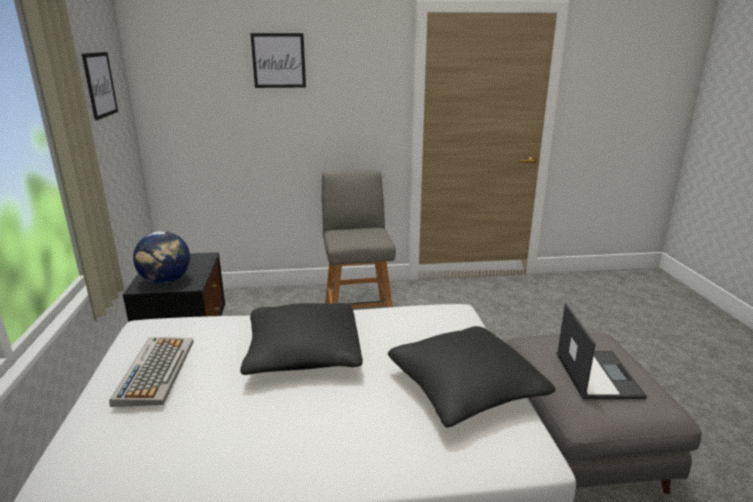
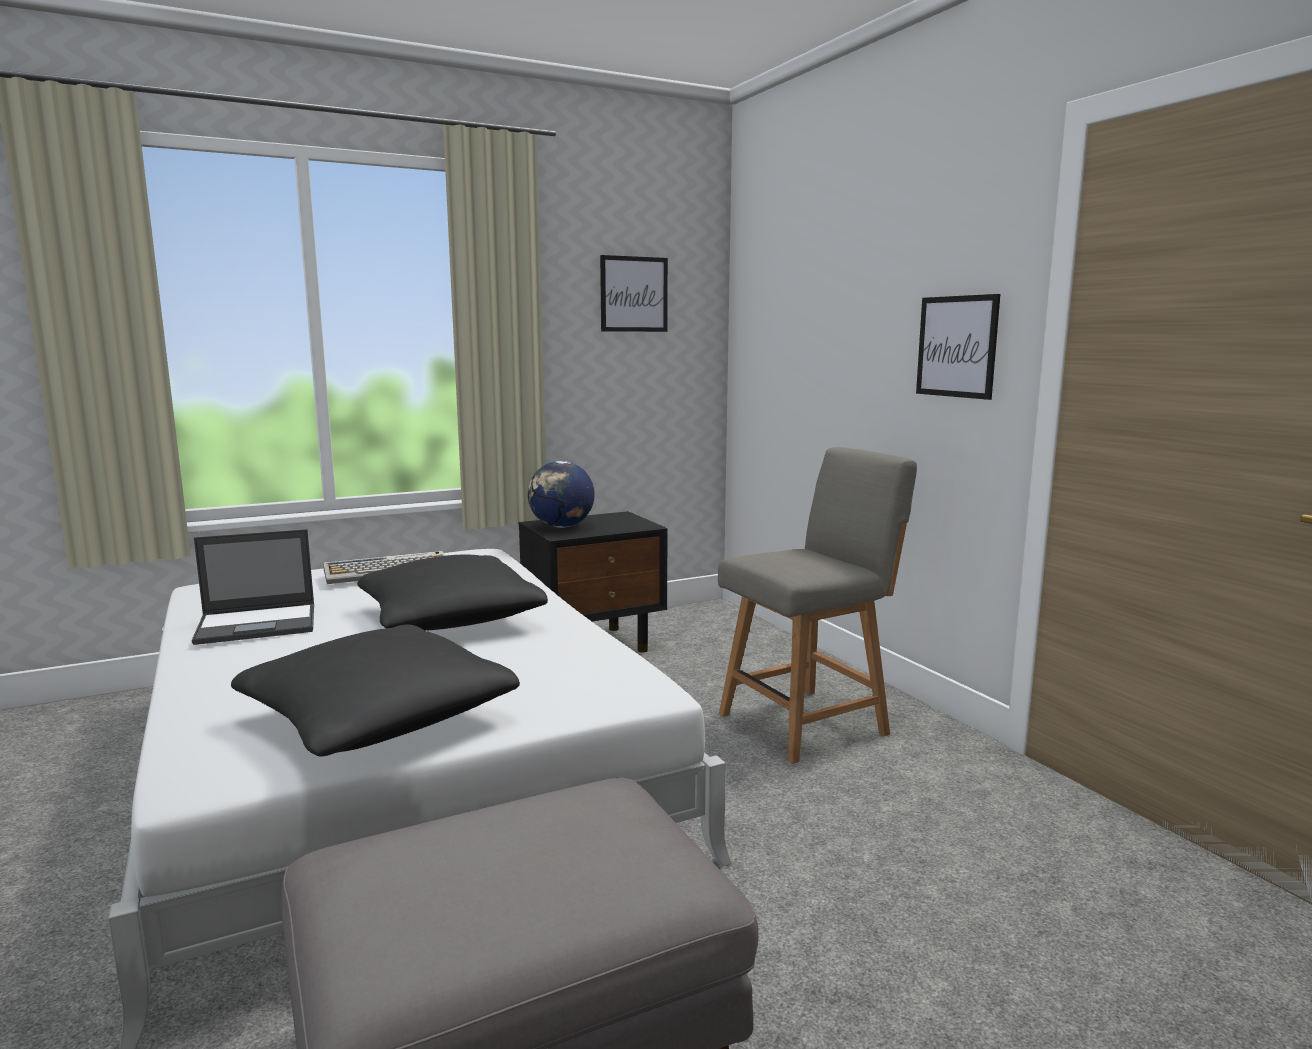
camera: 70 degrees right, 10 degrees down
(278, 60) = (856, 260): picture -> picture (957, 346)
(597, 374) = (482, 862): laptop -> laptop (259, 624)

